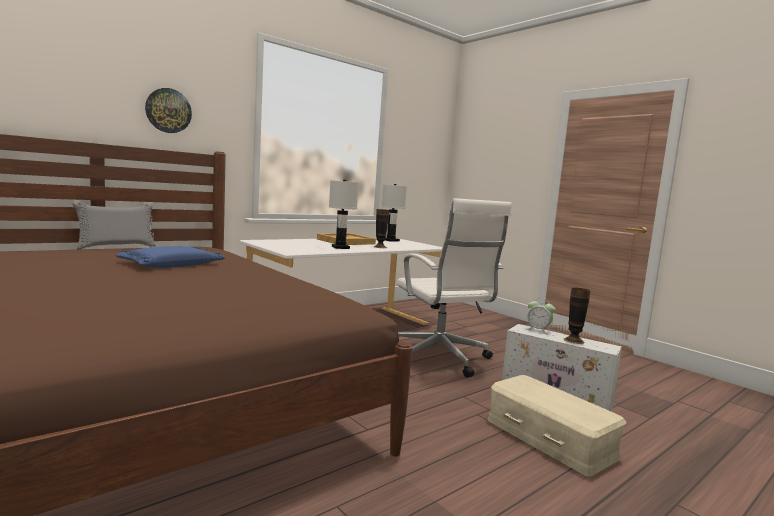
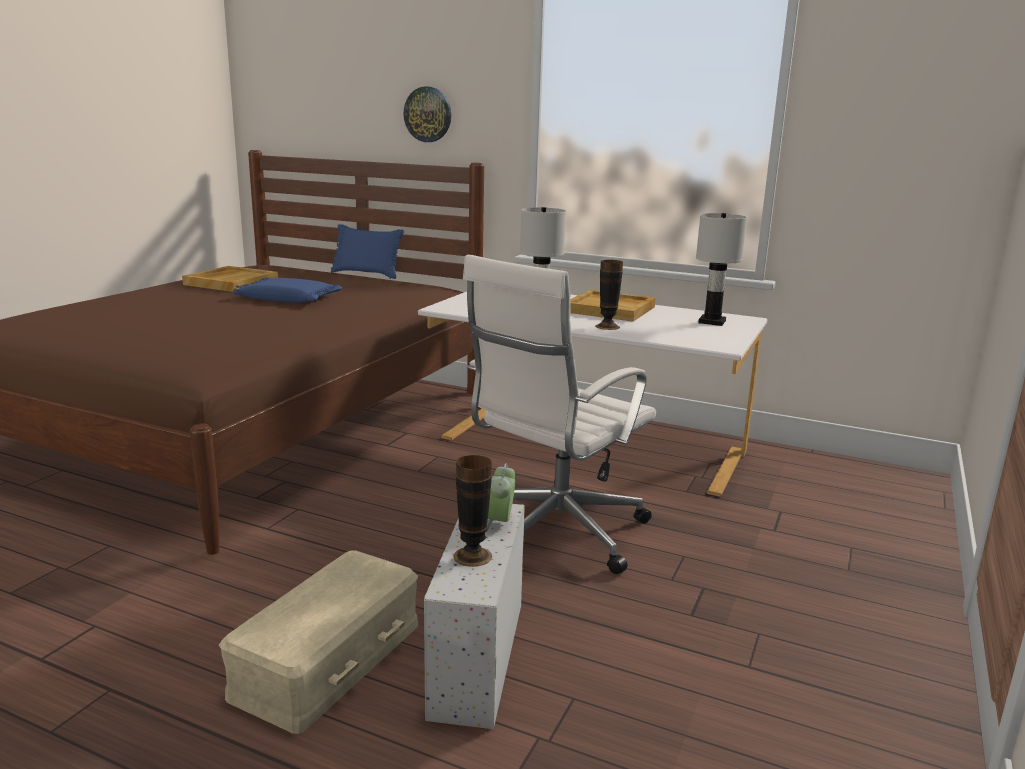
camera: 65 degrees right, 10 degrees up
(55, 264) = (231, 282): none -> beige tray
(116, 247) = (367, 274): grey pillow -> blue pillow

